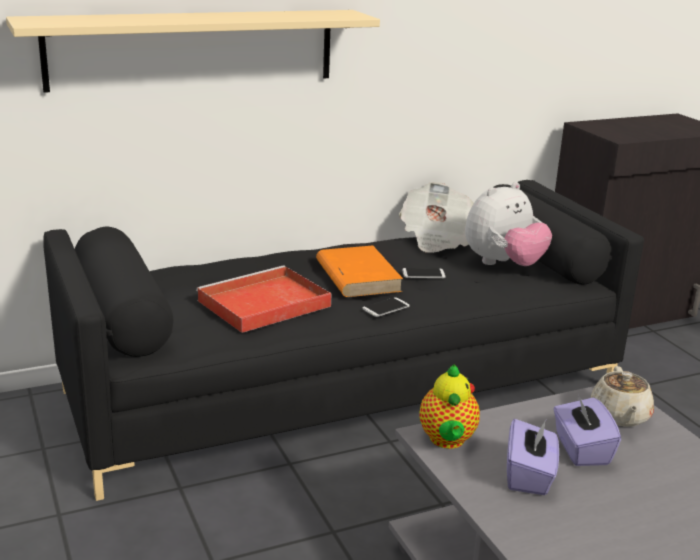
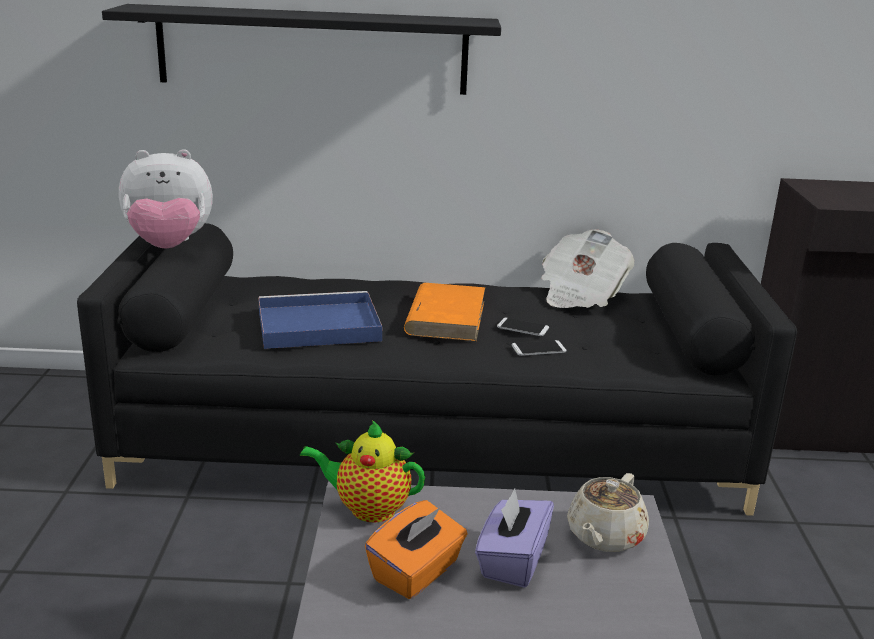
camera: 25 degrees right, 0 degrees up
(193, 49) = (312, 50): beige shelf -> black shelf
(262, 304) = (315, 326): red tray -> blue tray
(386, 308) = (438, 354): phone -> phone (538, 349)
(447, 441) = (367, 509): teapot -> teapot turned 75 degrees clockwise
(503, 264) = (630, 334): plush toy -> plush toy (169, 247)
(529, 476) = (416, 572): purple tissue box -> orange tissue box

